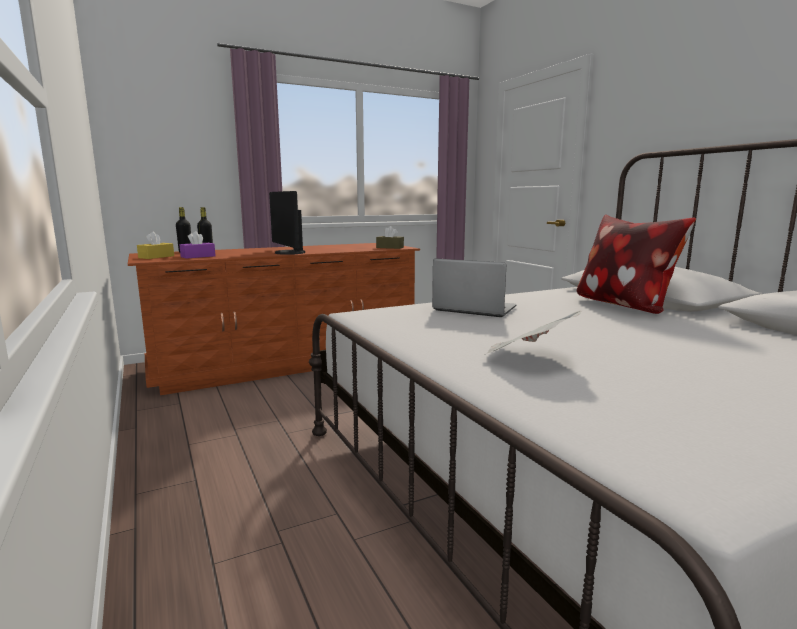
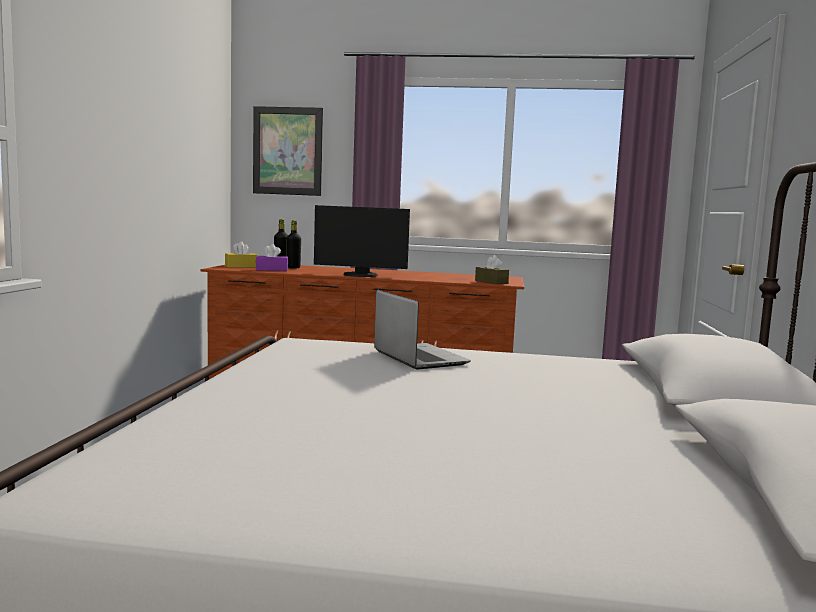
camera: 35 degrees right, 5 degrees down
(161, 139) = (287, 151): none -> picture
(288, 253) = (360, 275): monitor -> monitor turned 90 degrees counterclockwise
(526, 358) = (291, 401): newspaper -> none
(623, 305) = (621, 389): pillow -> none

